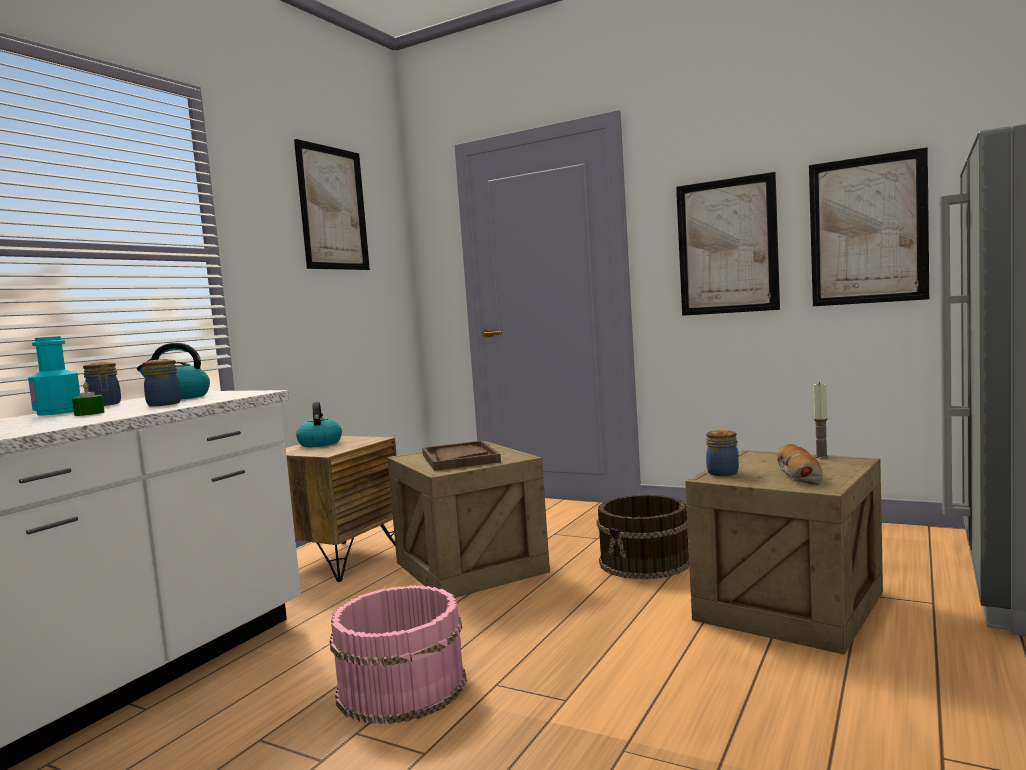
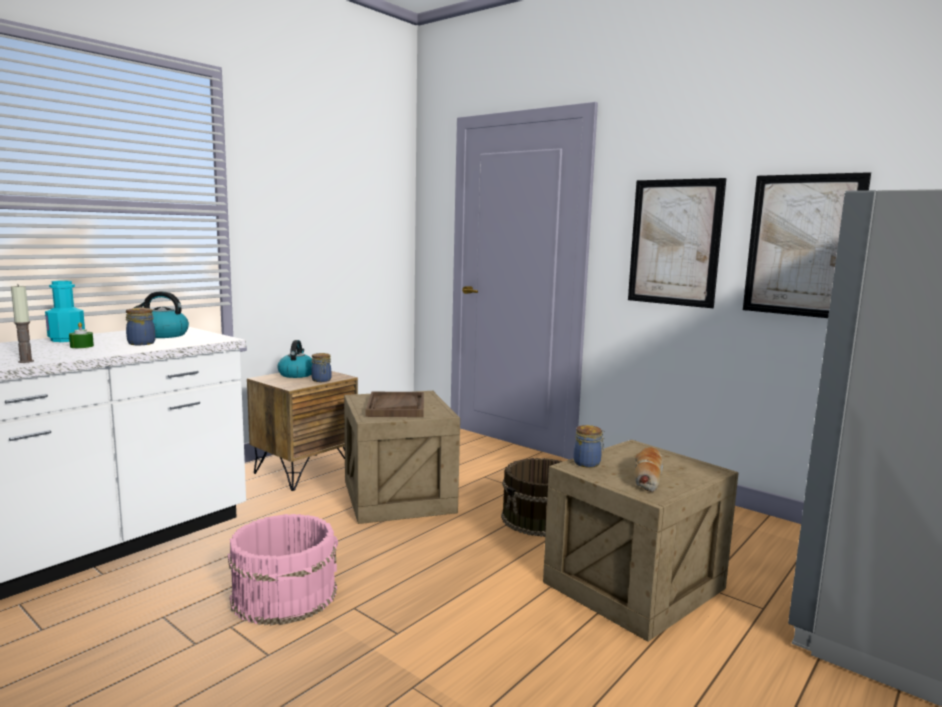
camera: 10 degrees right, 5 degrees up
(104, 404) = (107, 334): jar -> jar (321, 380)
(333, 208) = (339, 170): picture -> none
(821, 457) = (688, 460): candle -> candle (26, 361)

